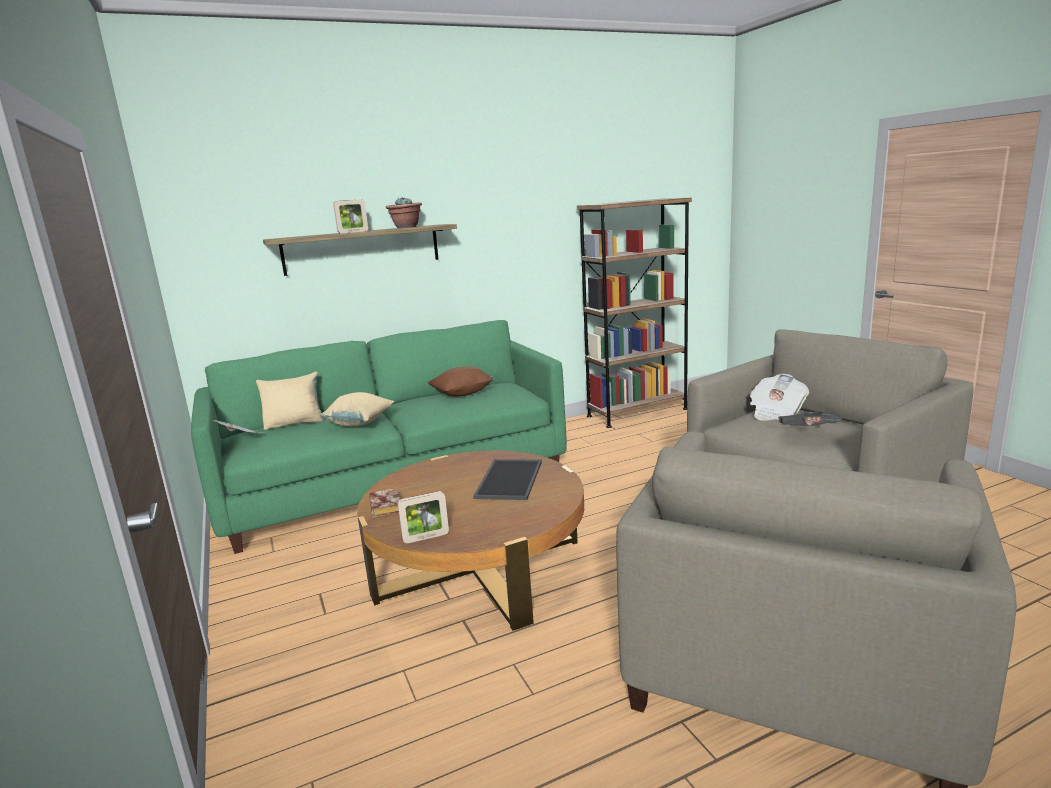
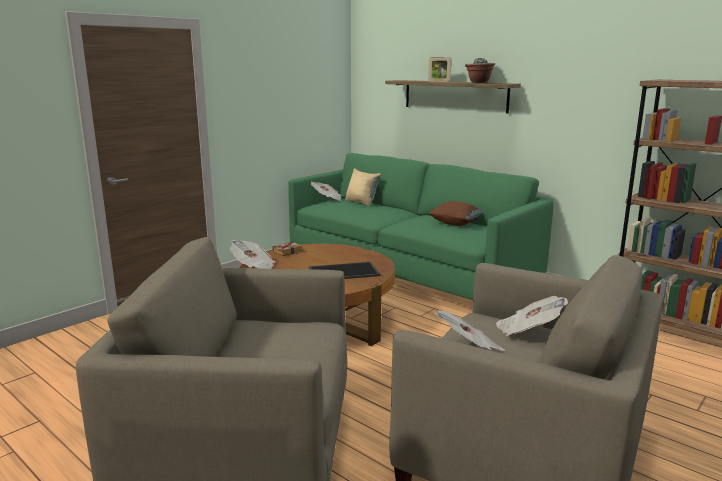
camera: 65 degrees right, 0 degrees up
(359, 423) = (373, 214): beige pillow -> none
(426, 537) = (253, 267): picture frame -> newspaper

